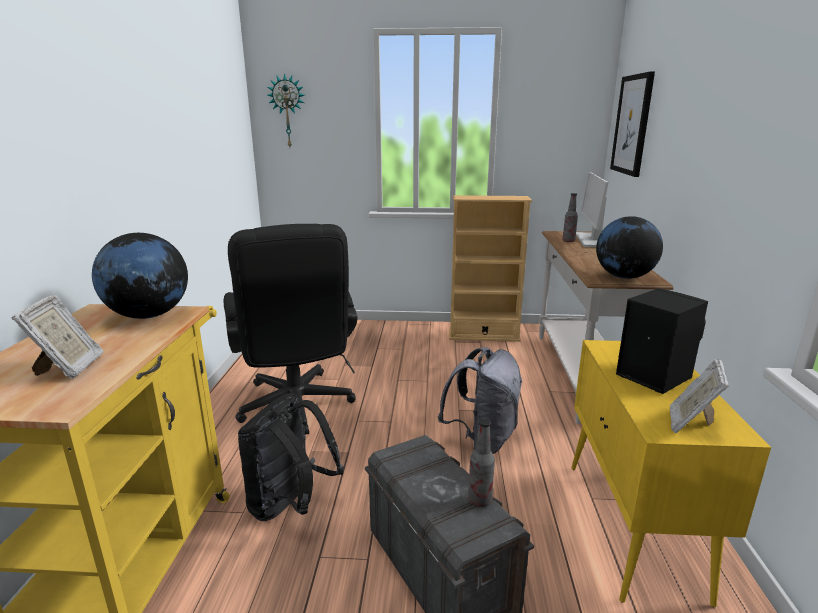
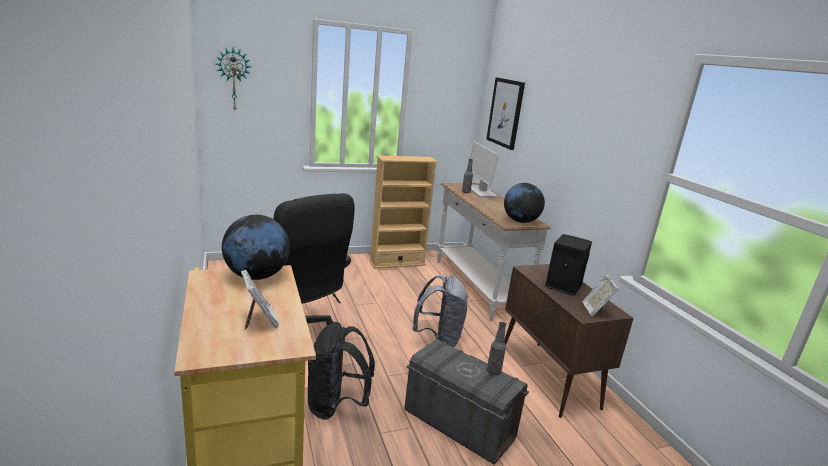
camera: 25 degrees left, 0 degrees up
(632, 528) = (548, 378): yellow cabinet -> brown cabinet

